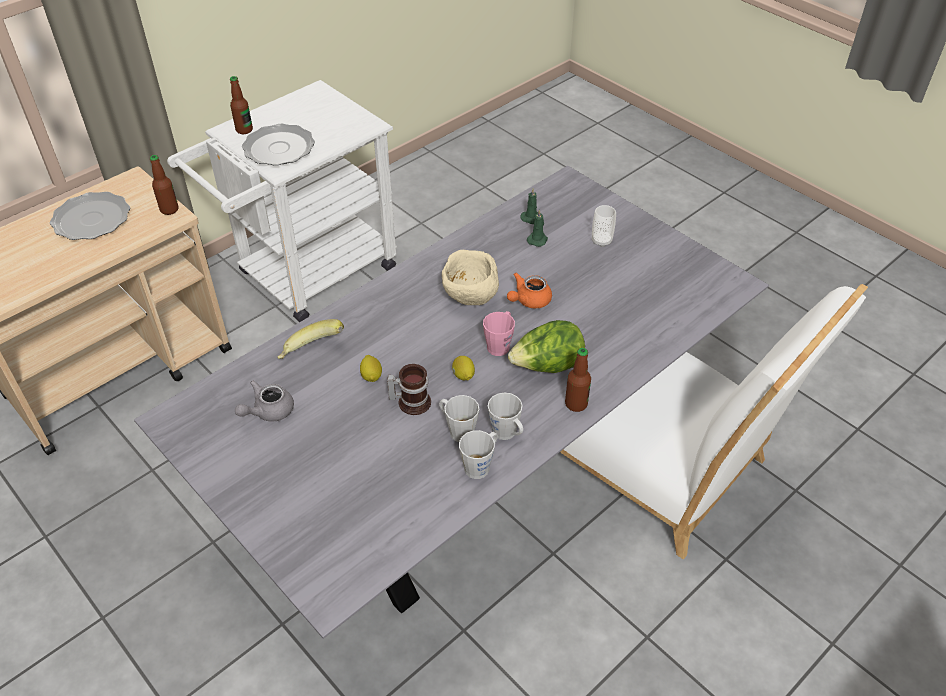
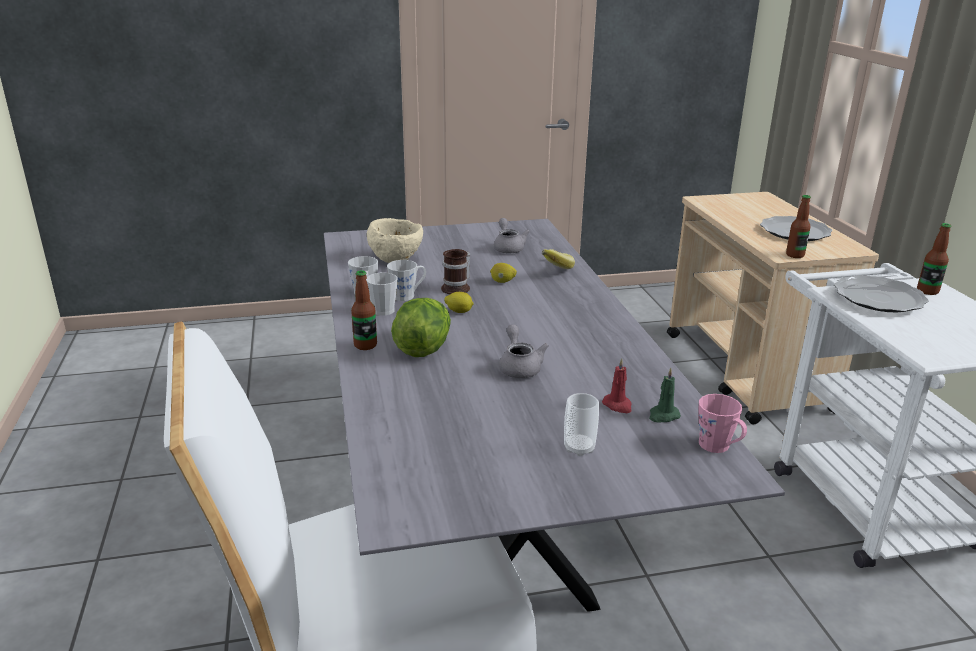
camera: 120 degrees right, 20 degrees down
(470, 297) = (555, 341): beige bowl -> beige bowl (396, 260)
(500, 344) = (476, 336): pink mug -> pink mug (718, 447)
(528, 300) = (519, 367): orange teapot -> grey teapot
(537, 239) = (618, 405): green candle -> red candle

